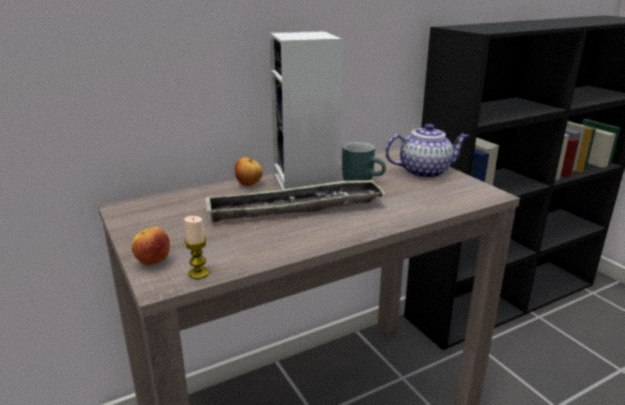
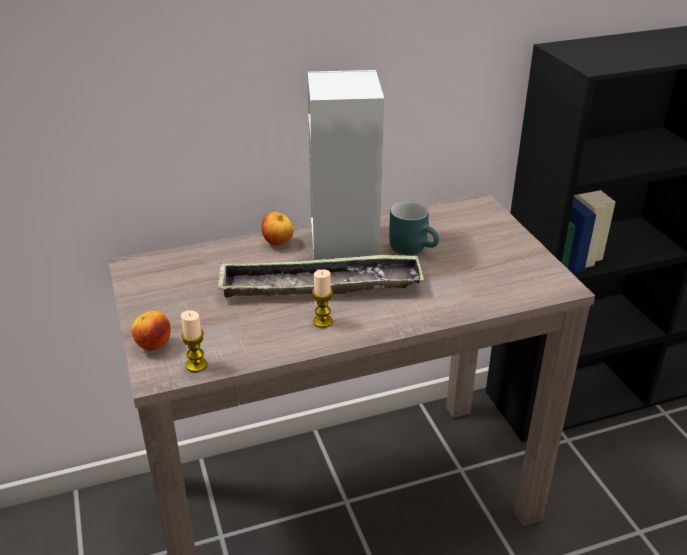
camera: 10 degrees right, 10 degrees up
(306, 232) = (323, 321): none -> candle
(425, 172) = (496, 241): teapot -> none

